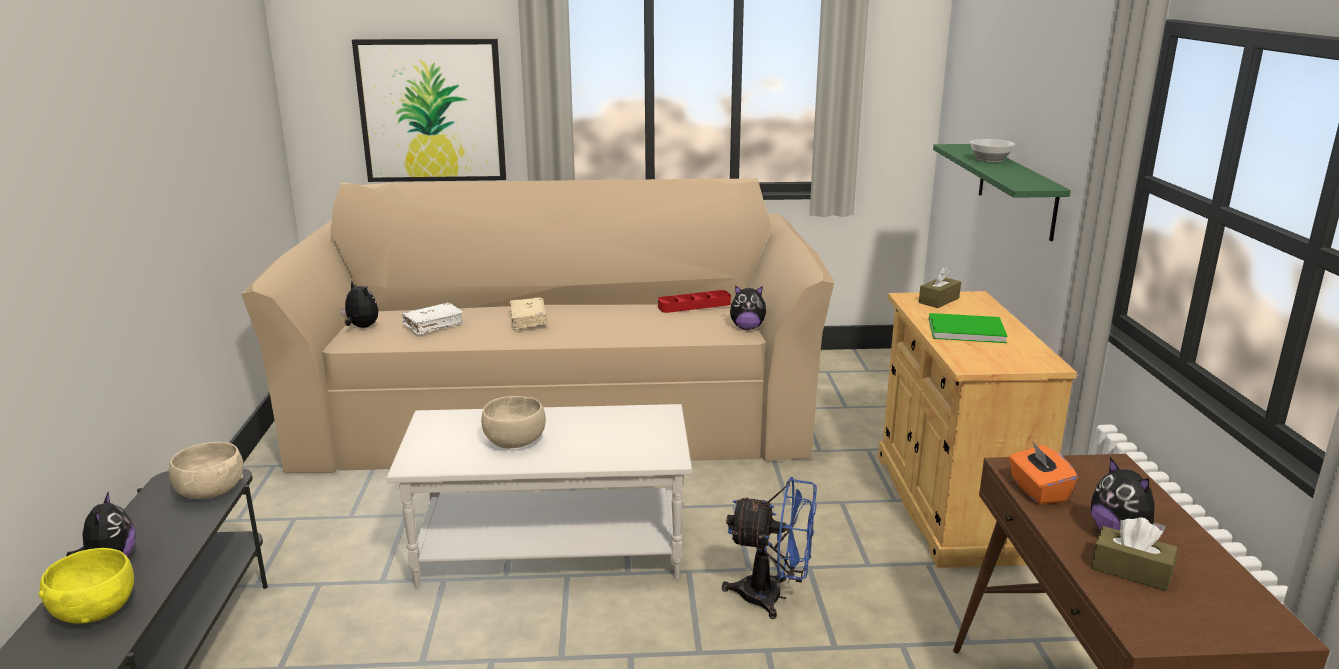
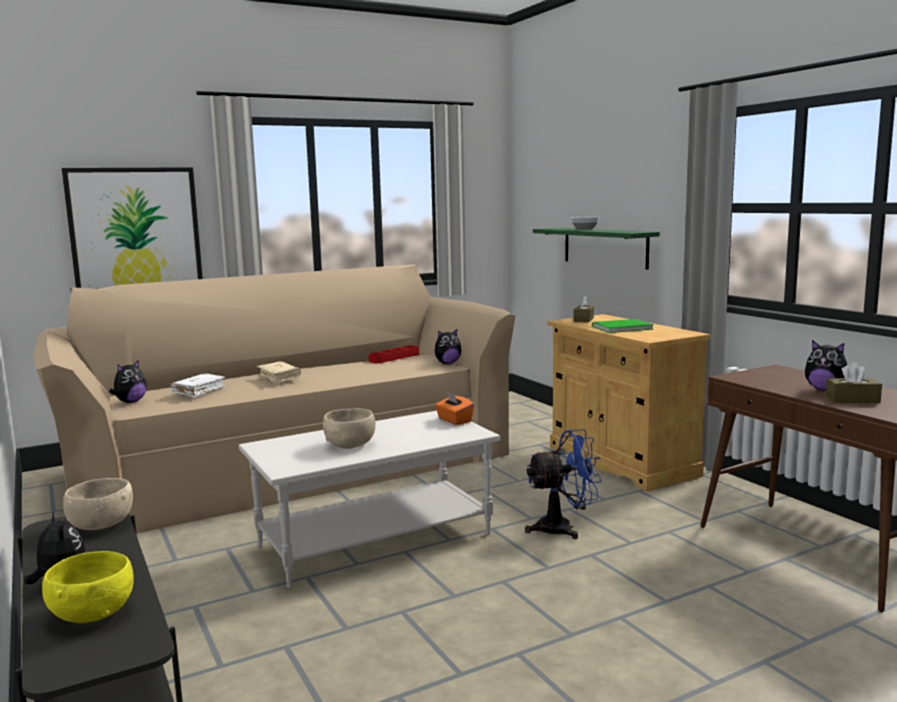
camera: 25 degrees left, 10 degrees down
(361, 327) = (130, 402): plush toy -> plush toy turned 105 degrees clockwise
(1037, 491) = (758, 382): orange tissue box -> orange tissue box (454, 420)

